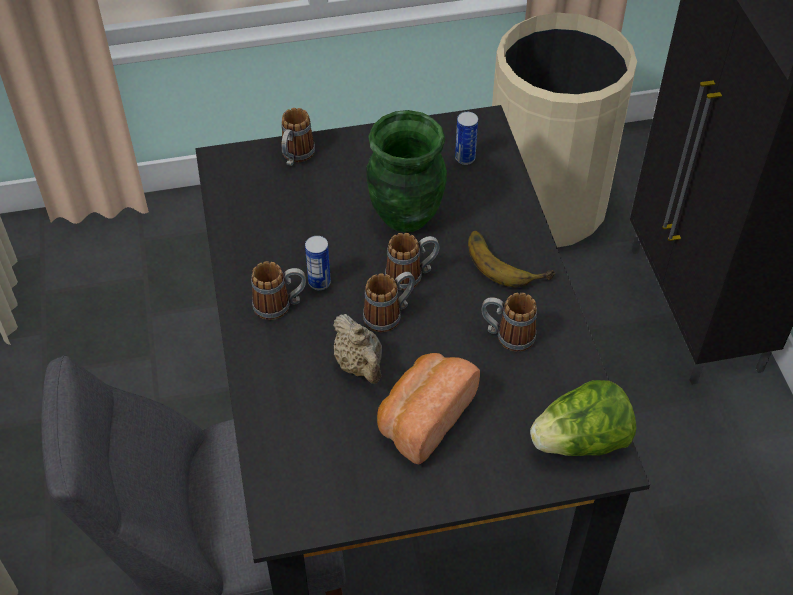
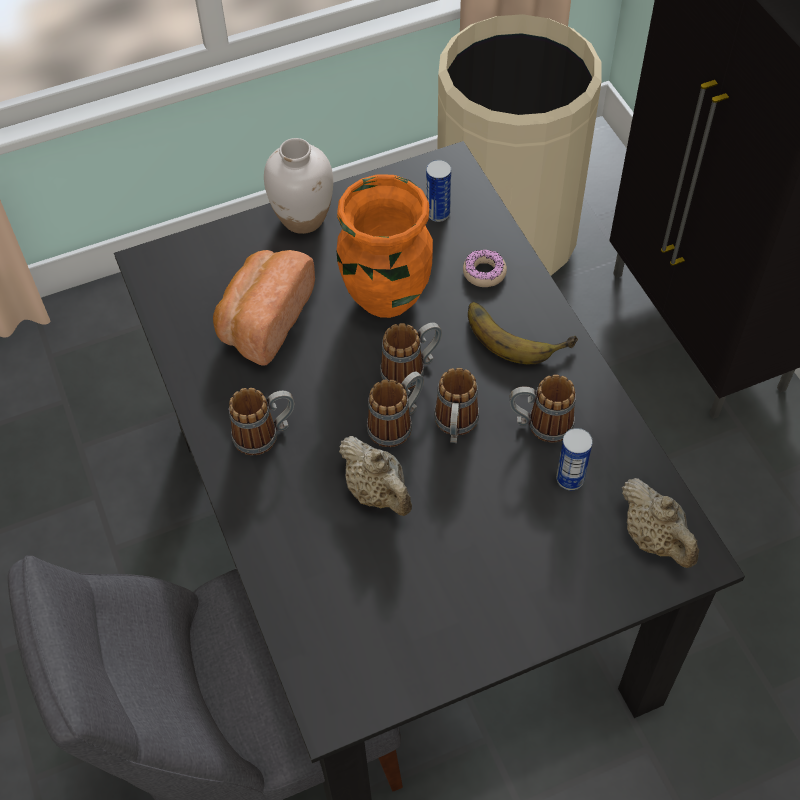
camera: 10 degrees left, 5 degrees up
(295, 157) = (238, 244): mug -> mug (455, 427)
(319, 282) = (305, 397): can -> can (570, 479)
(354, 145) = (303, 218): none -> white vase
(405, 215) = (385, 296): green vase -> orange vase
(423, 417) = (468, 543): bread -> bread (264, 320)
(491, 210) = (484, 272): none -> donut
(581, 441) = (655, 539): lettuce -> beige teapot

